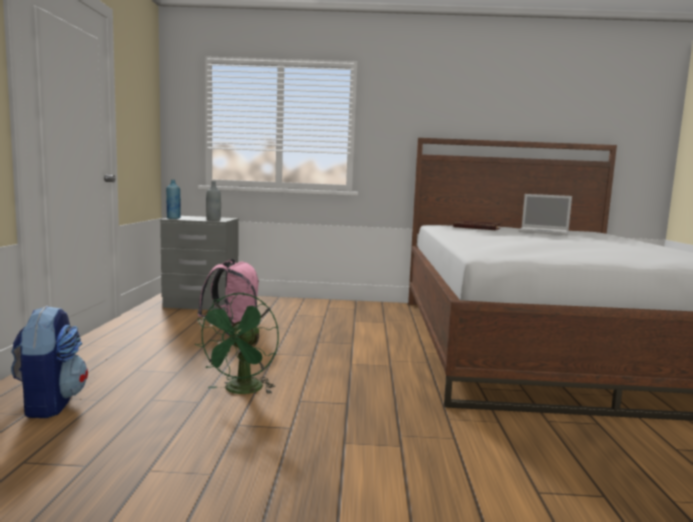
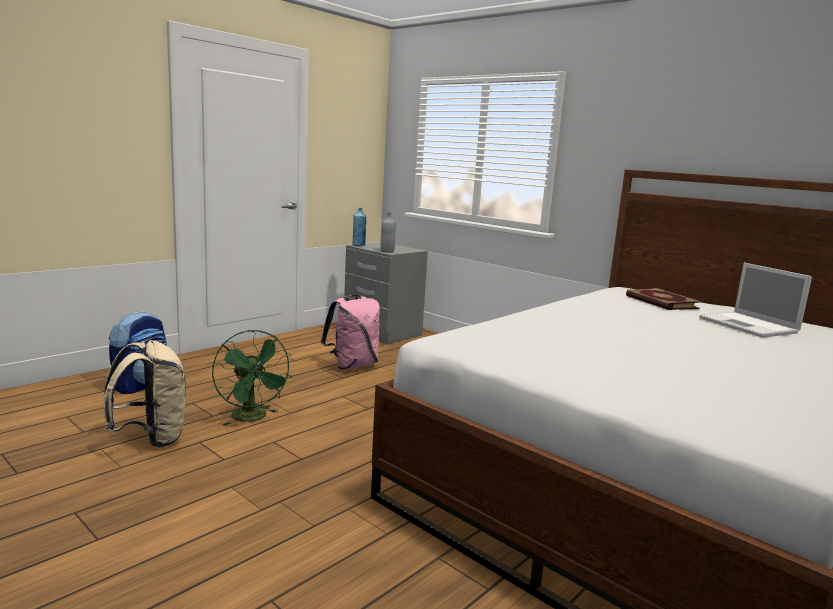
camera: 40 degrees right, 5 degrees up
(183, 440) = (151, 438): none -> beige backpack
(241, 391) = (253, 418): green fan -> green fan turned 90 degrees counterclockwise

